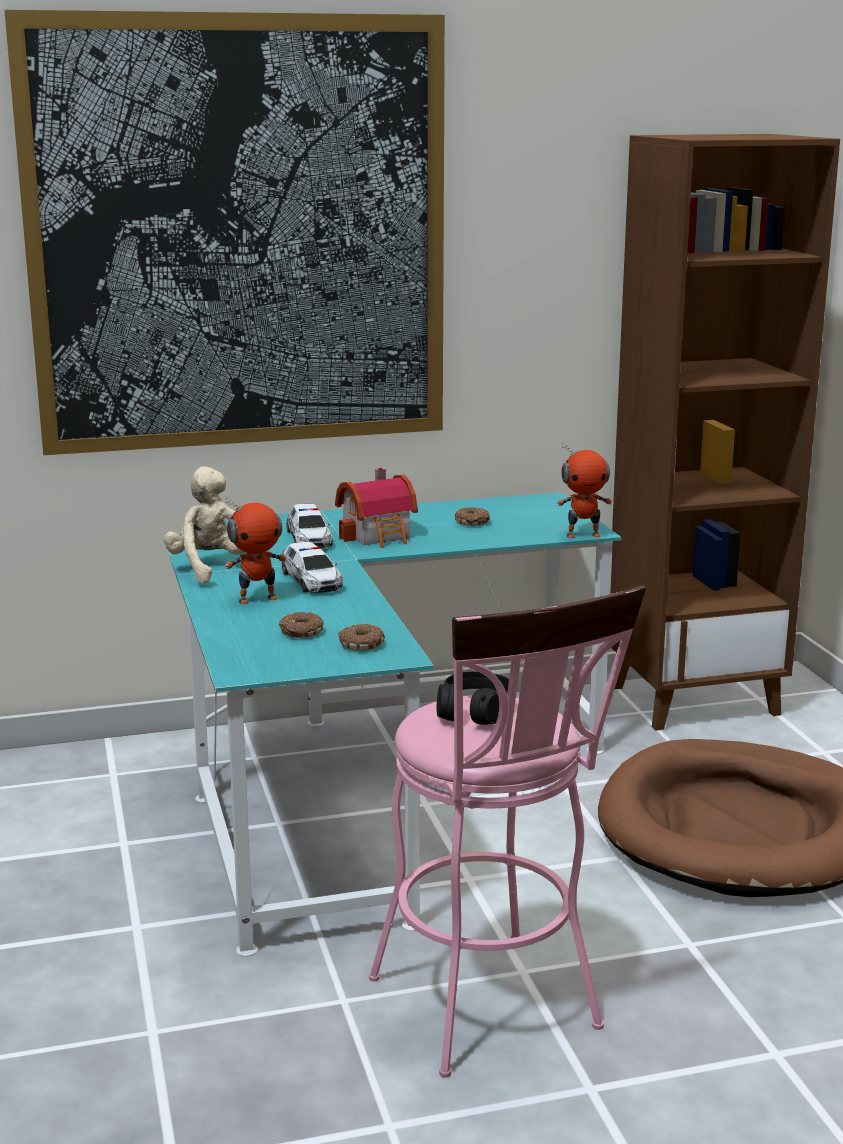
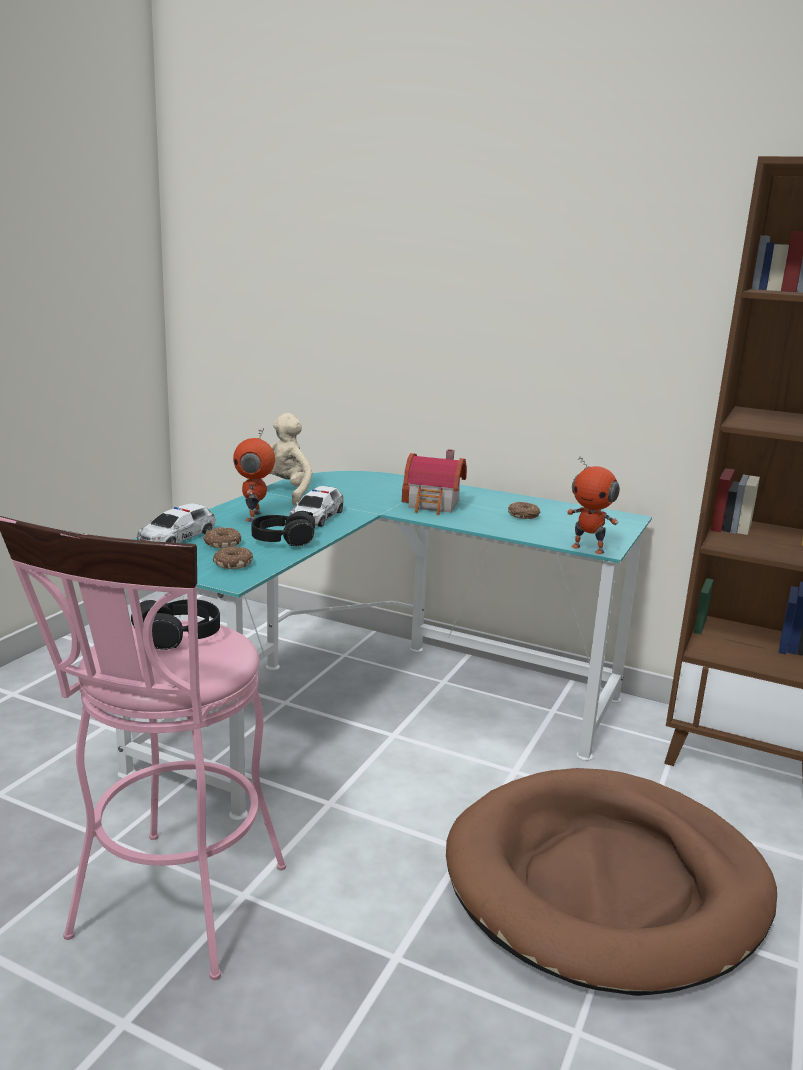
camera: 40 degrees right, 0 degrees up
(238, 235) = (401, 245): picture -> none
(257, 599) = (255, 517): toy robot -> toy robot turned 75 degrees clockwise
(309, 538) = (385, 494): toy car -> toy car (176, 537)
(344, 610) = (283, 540): none -> black headphones

